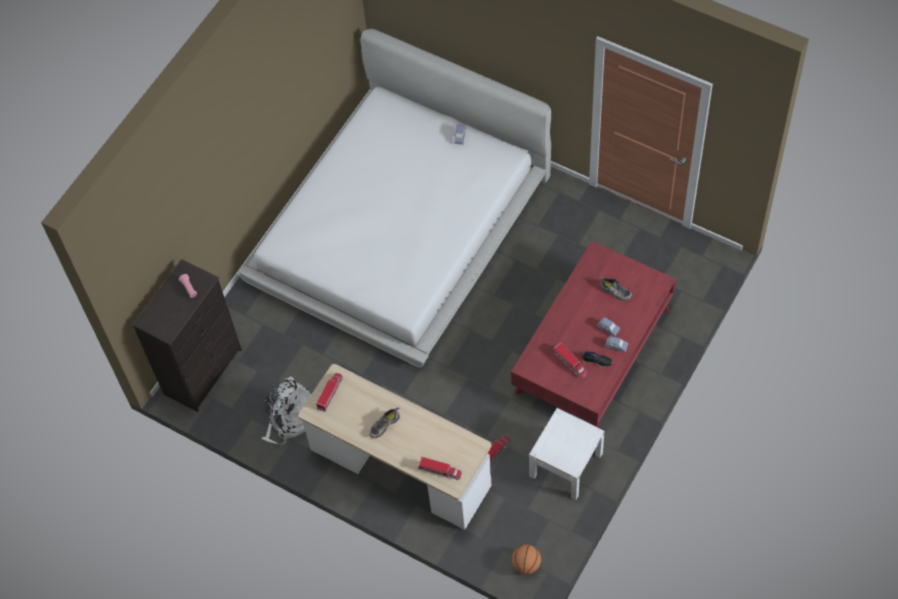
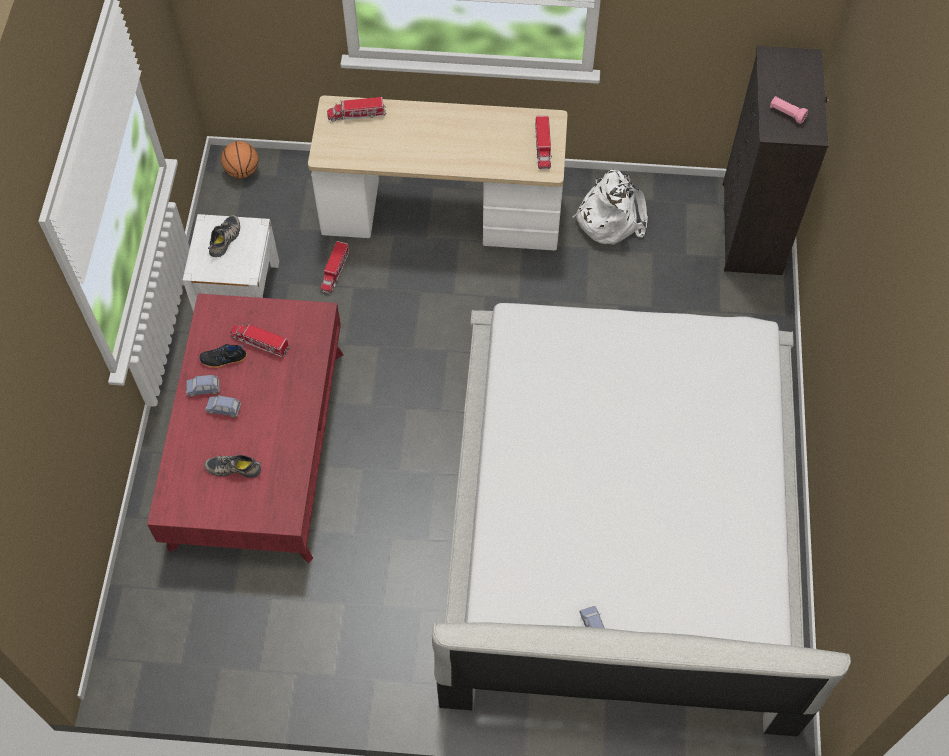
camera: 150 degrees right, 0 degrees up
(384, 424) = (454, 138): shoe -> shoe (225, 239)

